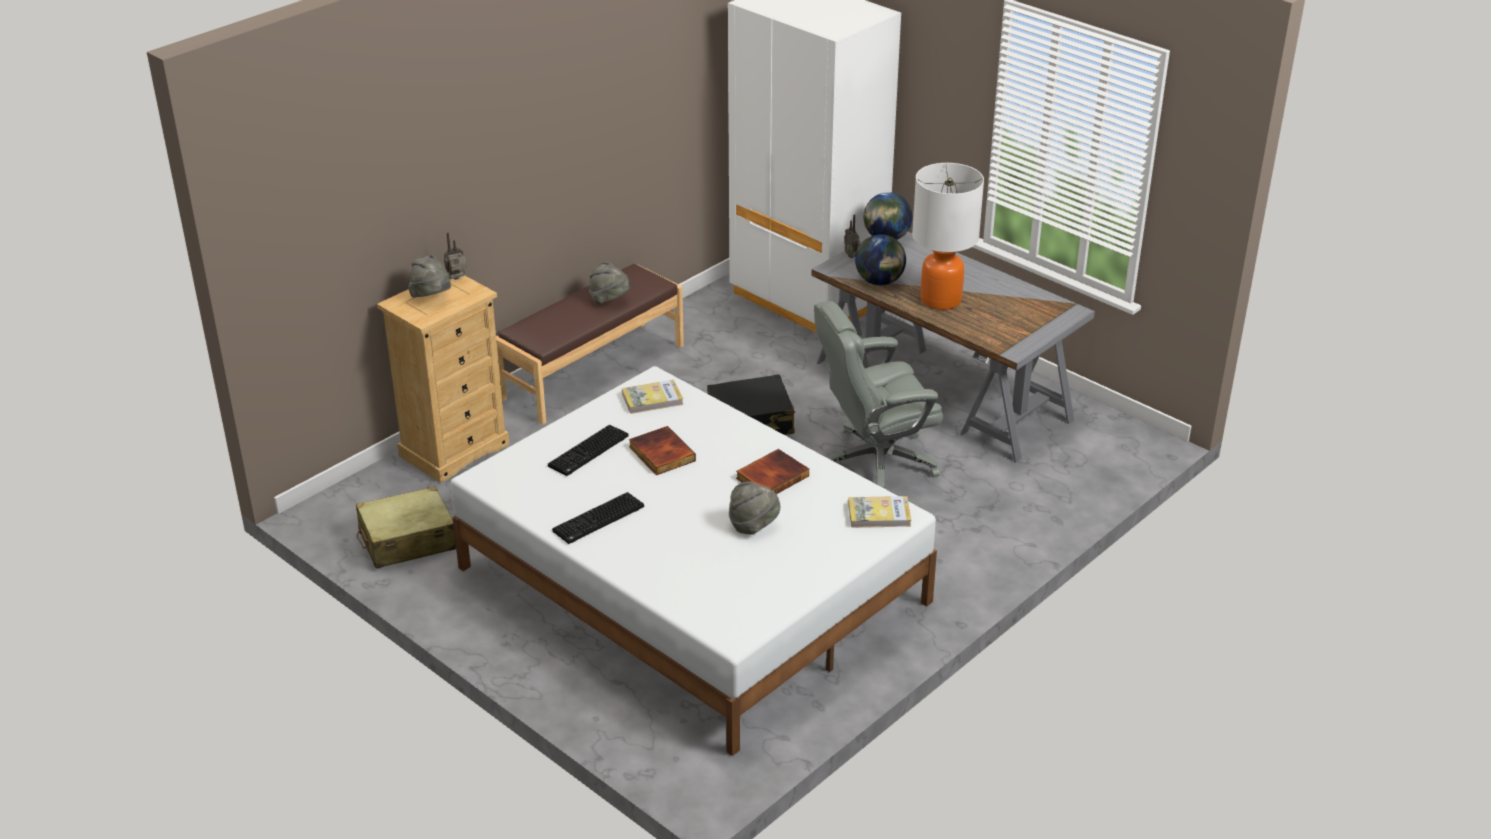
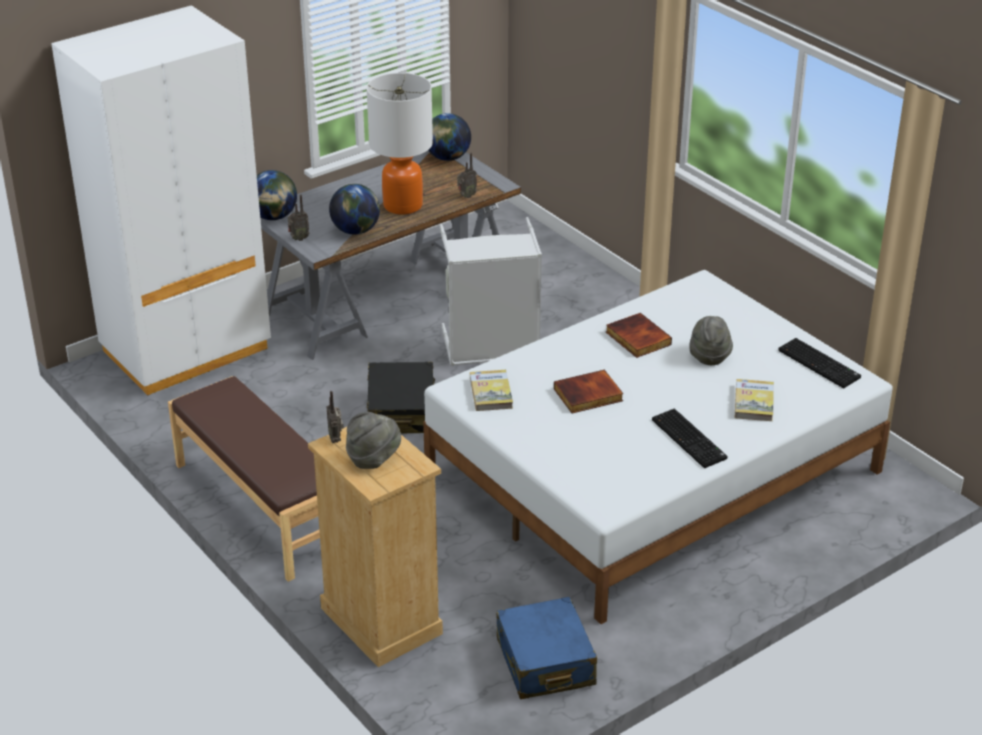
camera: 80 degrees left, 0 degrees up
(407, 541) = (545, 662): beige suitcase -> blue suitcase
(589, 452) = (576, 438): keyboard -> keyboard (820, 364)
(610, 301) = (251, 421): grey hat -> none
(875, 462) = (491, 349): grey office chair -> grey laundry basket
(879, 515) = (702, 293): book -> book (753, 403)
(978, 333) = (466, 196): none -> radio
(1056, 313) = (447, 158): none -> globe

